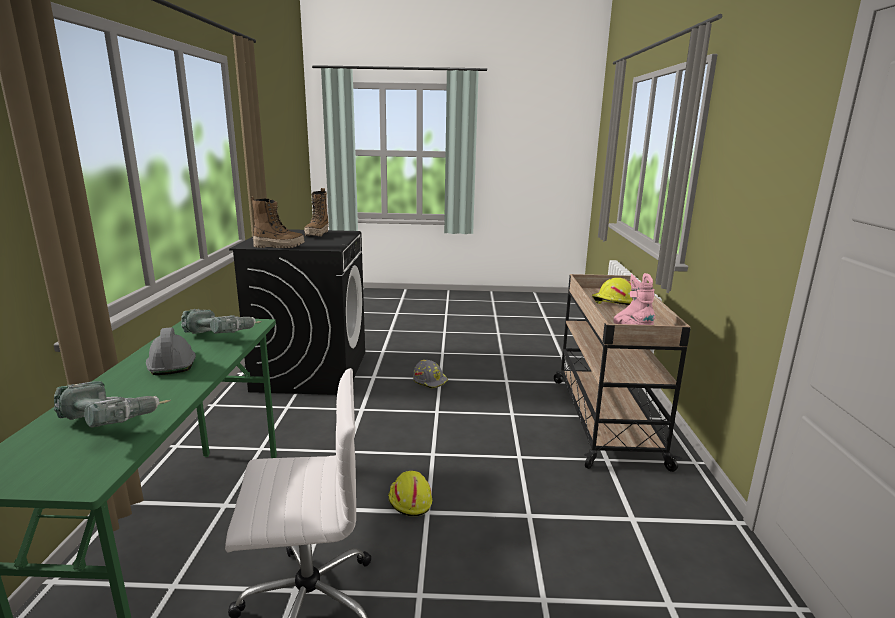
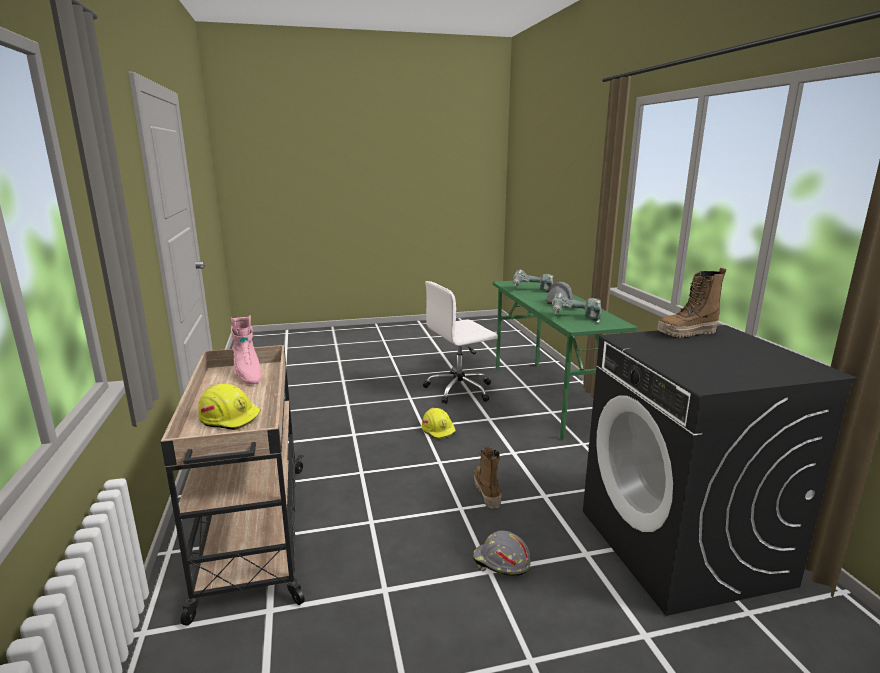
camera: 165 degrees right, 0 degrees up
(317, 234) = (727, 369): boot -> boot (487, 492)

